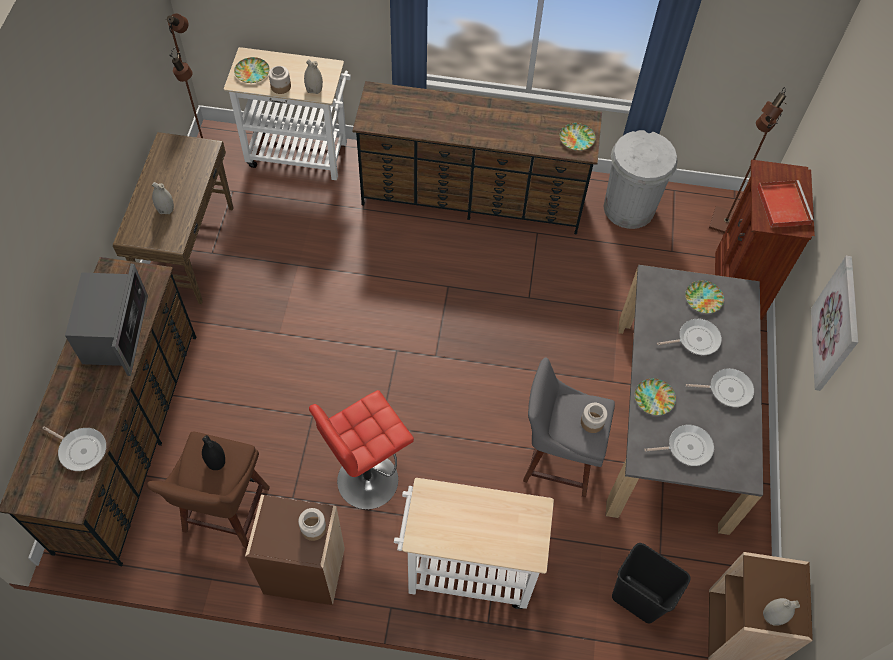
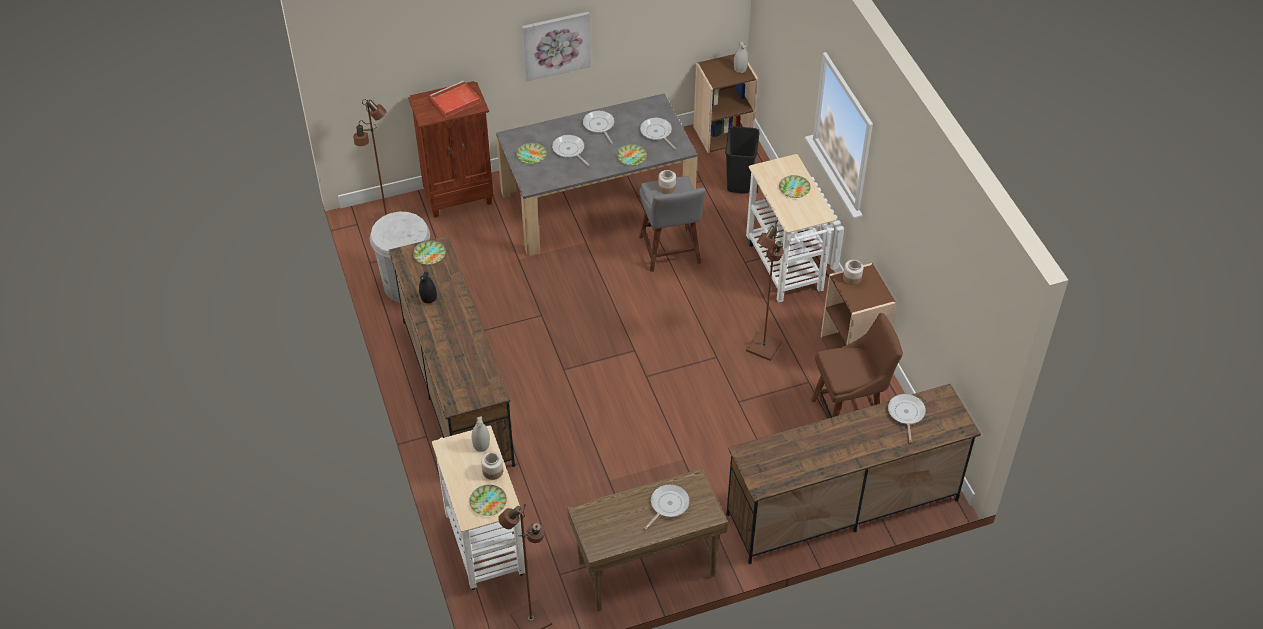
camera: 115 degrees left, 10 degrees down
(115, 333) = (809, 448): microwave -> none
(165, 209) = (668, 505): white vase -> frying pan
(216, 461) = (844, 365): black vase -> black vase (428, 298)
(366, 480) = (764, 346): red stool -> brown floor lamp
(483, 530) = (794, 188): none -> plate

